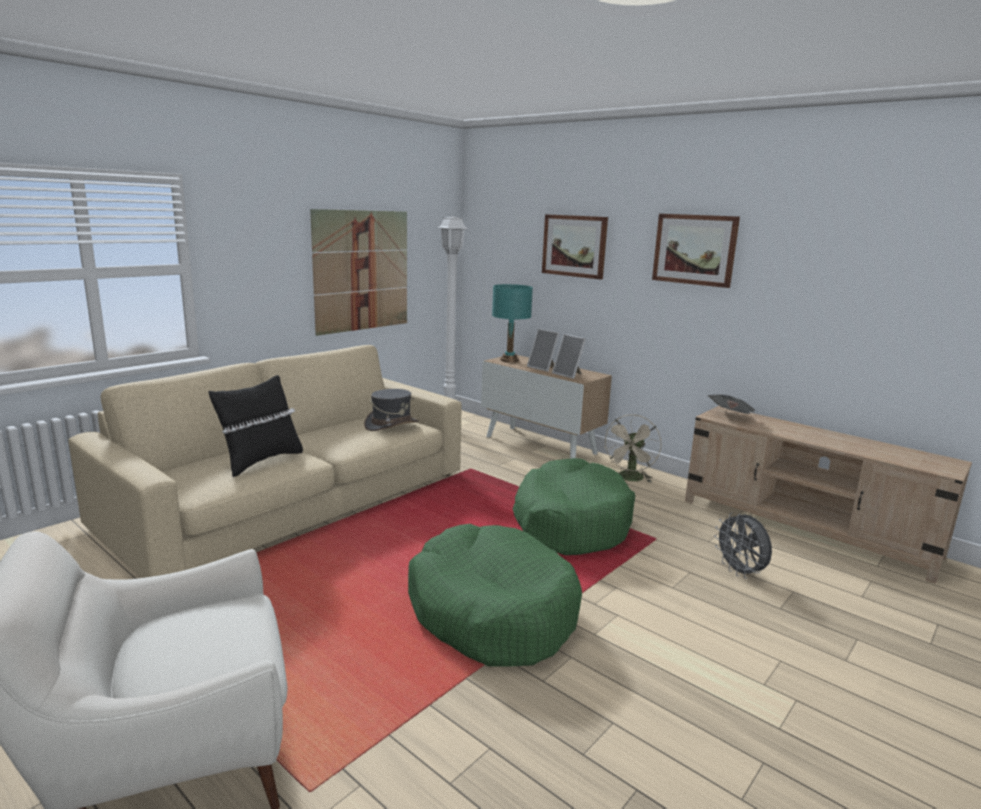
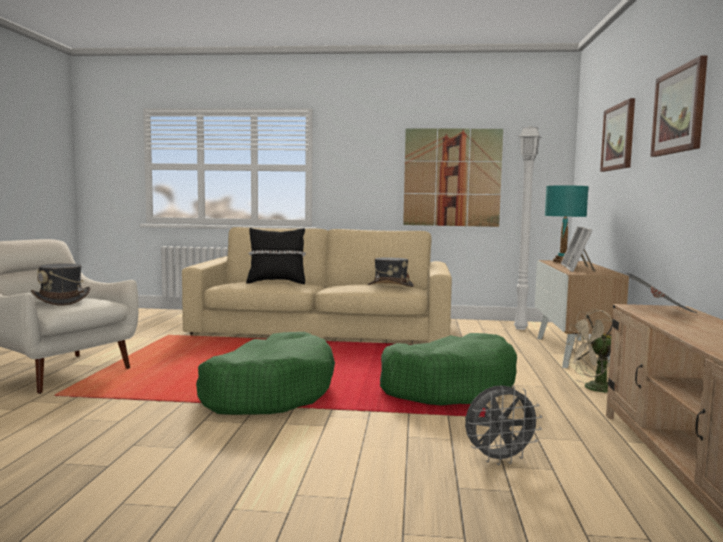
camera: 55 degrees right, 10 degrees down
(191, 643) = (62, 300): none -> grey hat
(740, 572) = (499, 459): grey fan -> grey fan turned 135 degrees counterclockwise

